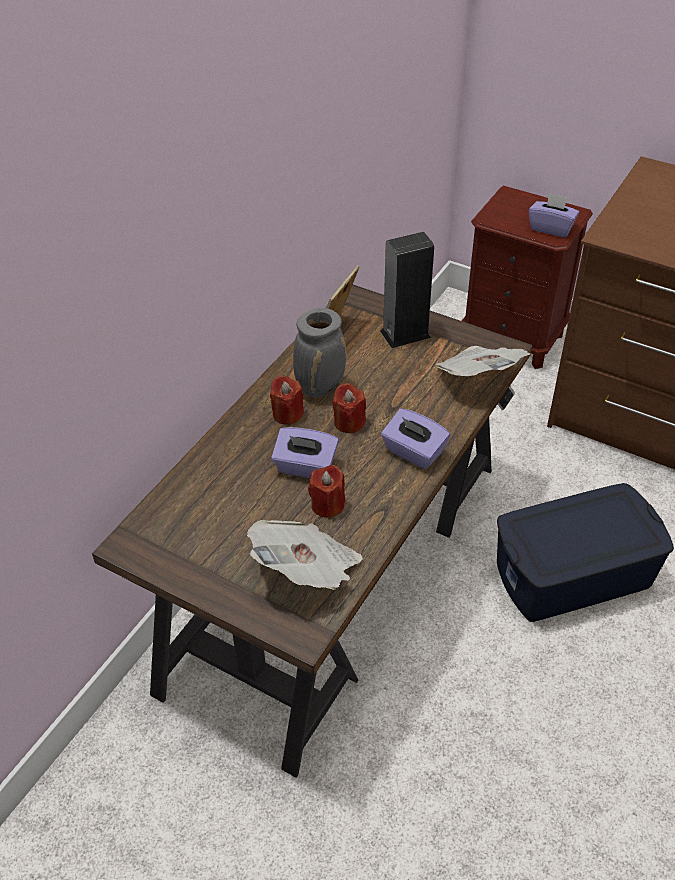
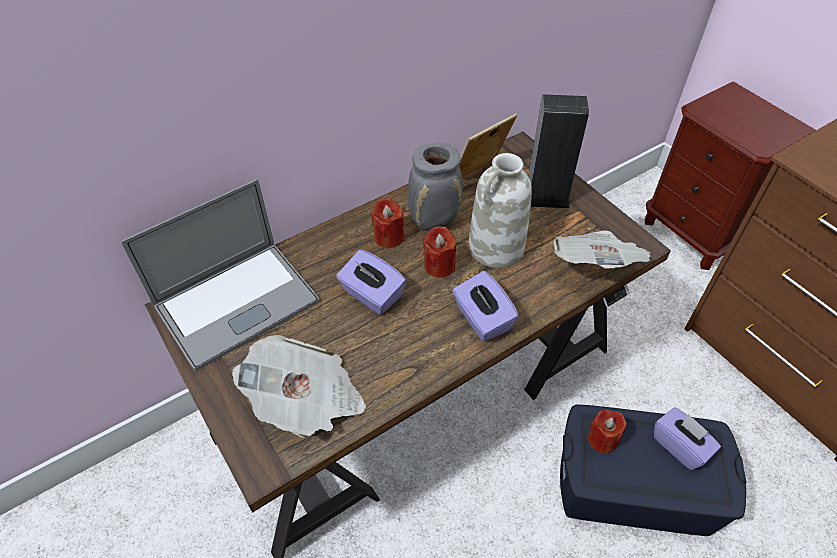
camera: 25 degrees right, 5 degrees up
(184, 519) = (237, 303): none -> laptop
(327, 505) = (368, 341): red candle -> red candle (602, 439)
(389, 392) = (496, 249): none -> white vase
(551, 228) = (761, 137): purple tissue box -> purple tissue box (680, 446)

